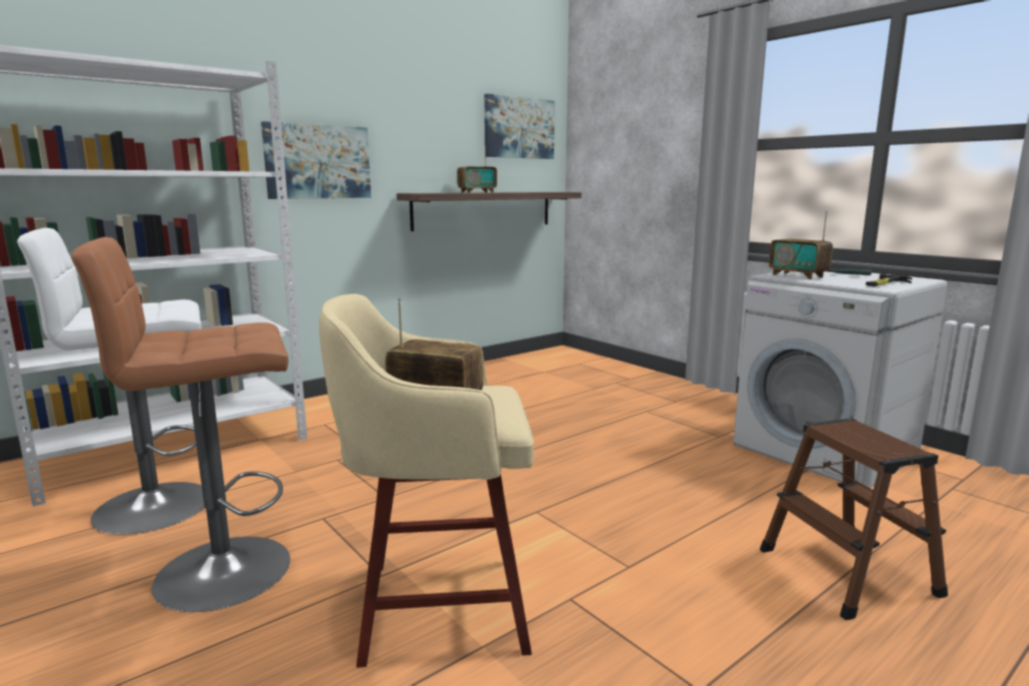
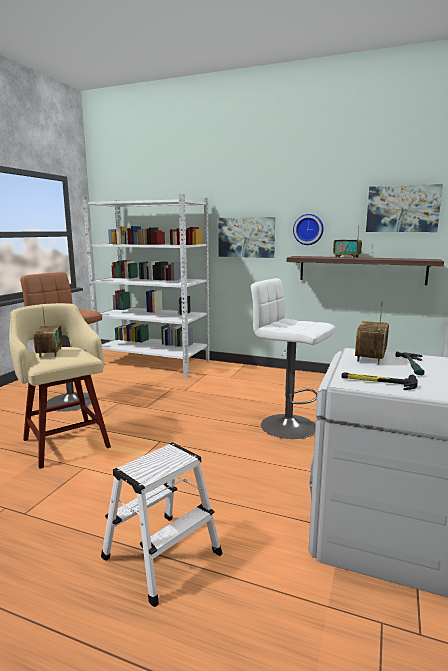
camera: 60 degrees right, 0 degrees up
(151, 507) = (106, 377): white stool -> white stool (288, 426)
(415, 151) = (308, 229): none -> wall clock
(848, 571) = (161, 555): brown step ladder -> white step ladder

